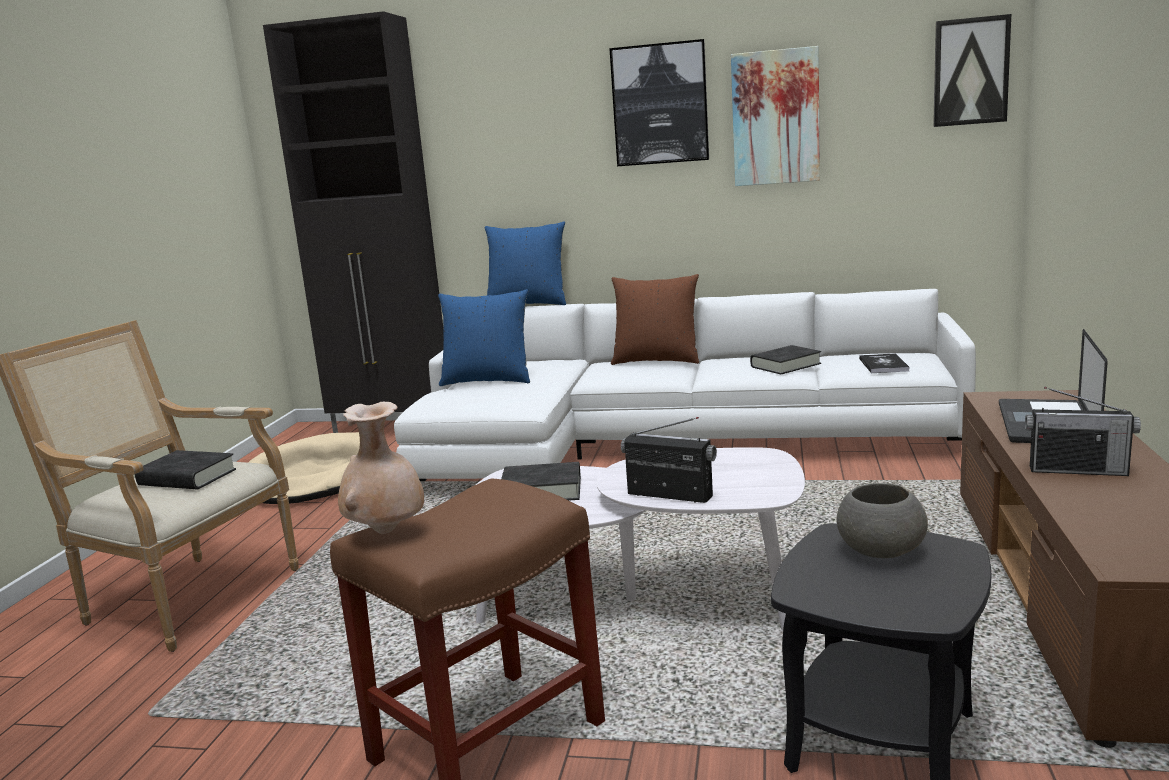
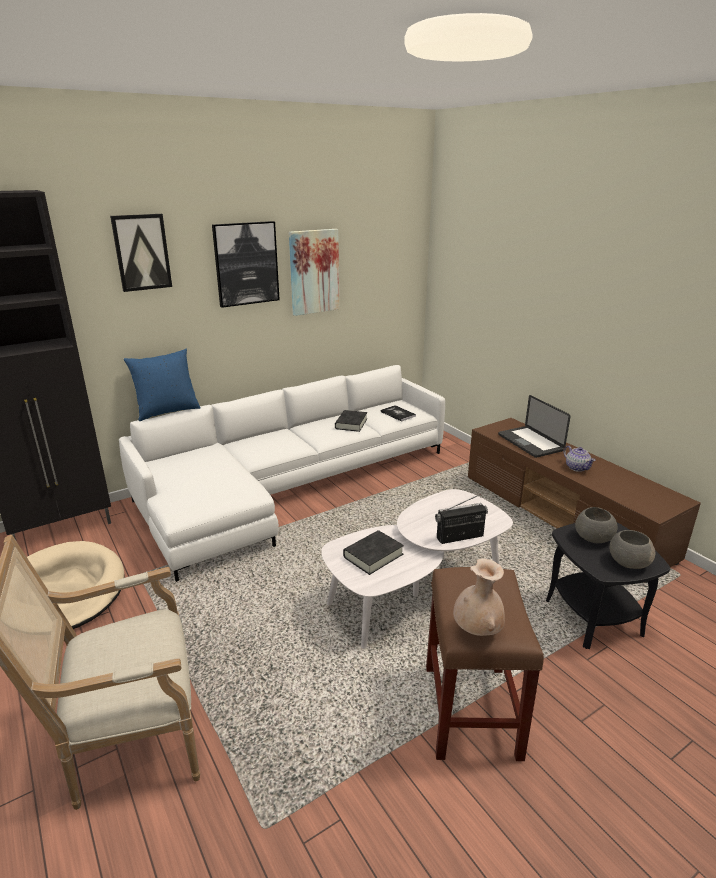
camera: 45 degrees left, 10 degrees up
(187, 478) = (132, 649): black book -> none
(488, 380) = (190, 479): blue pillow -> none
(656, 360) = (270, 434): brown pillow -> none
(878, 596) = (628, 562): none -> grey bowl
(970, 71) = (405, 245): picture -> picture (142, 252)
(1077, 470) = (577, 467): radio -> teapot

